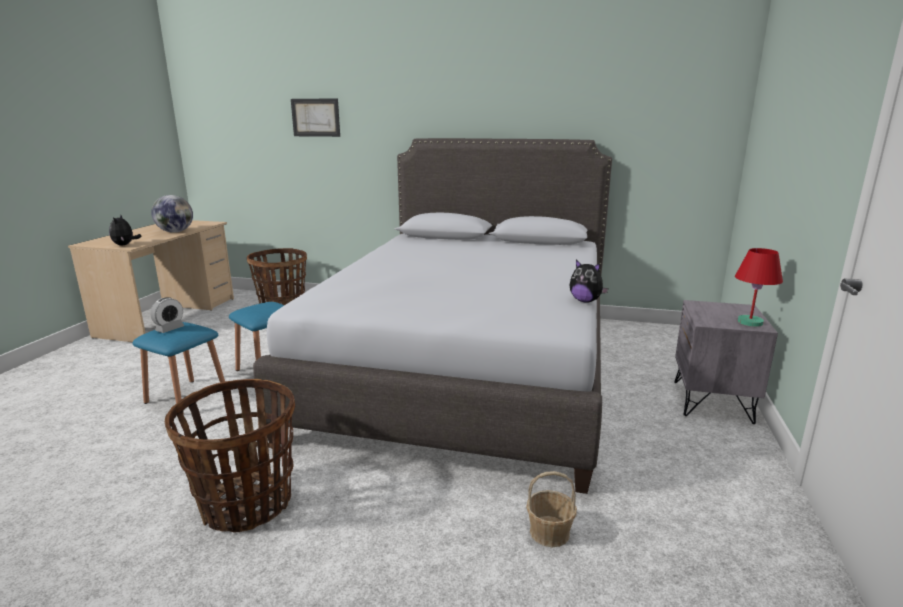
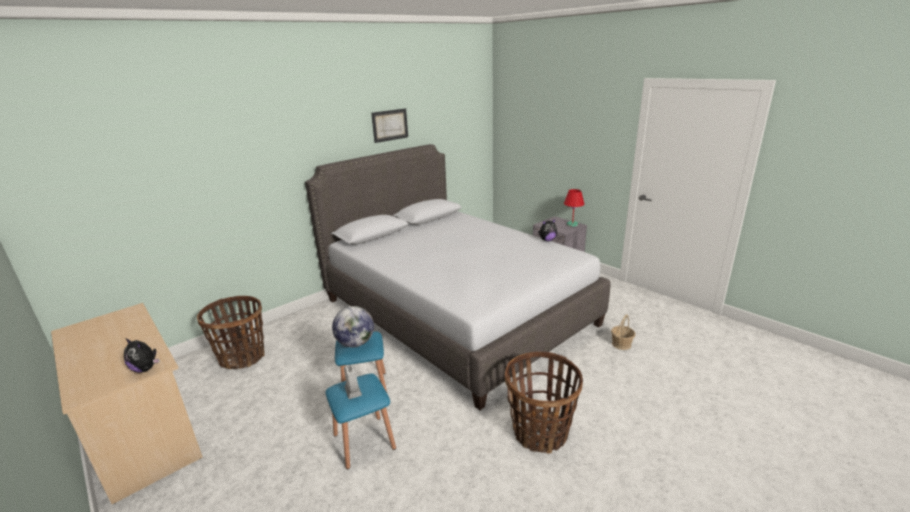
camera: 55 degrees left, 5 degrees up
(175, 232) = (136, 334): globe -> globe (355, 343)
(315, 117) = (212, 165): picture -> picture (390, 125)

